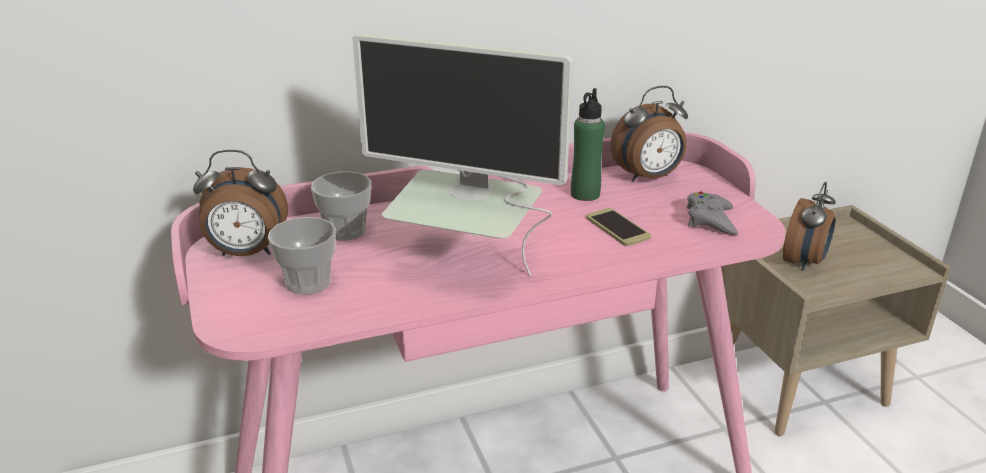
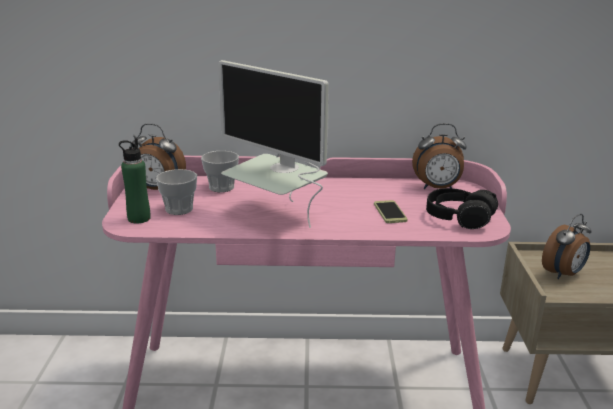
camera: 20 degrees right, 5 degrees down
(585, 194) = (385, 191): green bottle -> green bottle (139, 218)
(710, 220) = (459, 218): grey game controller -> black headphones

